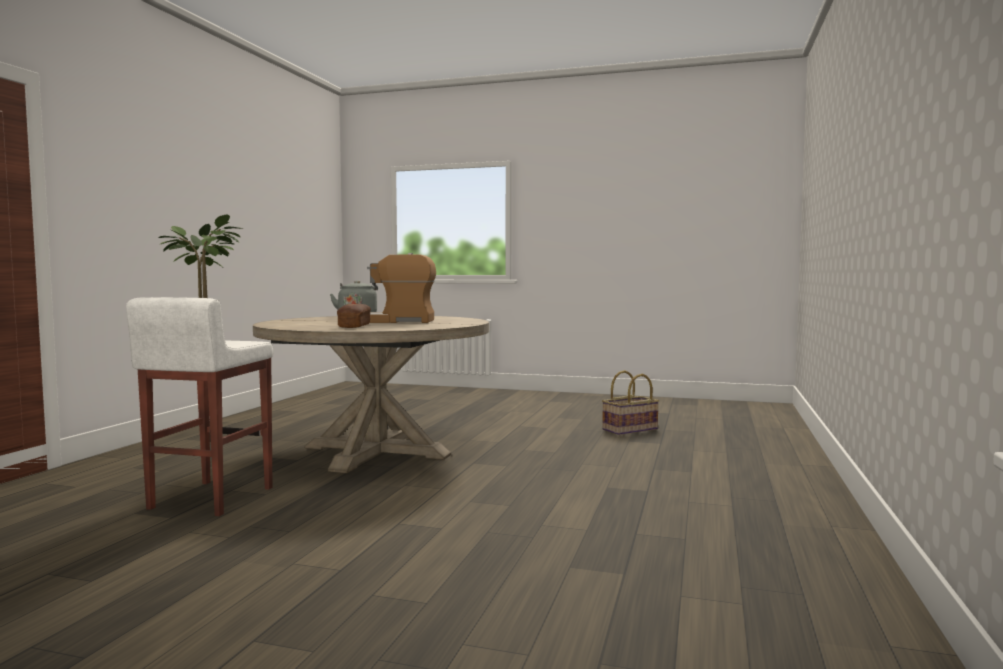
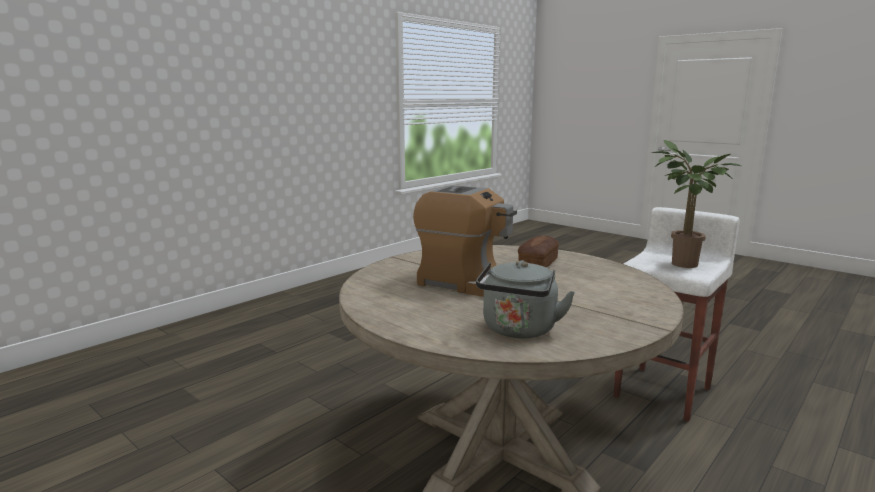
camera: 155 degrees left, 10 degrees up
(630, 429) = (136, 429): basket -> none

